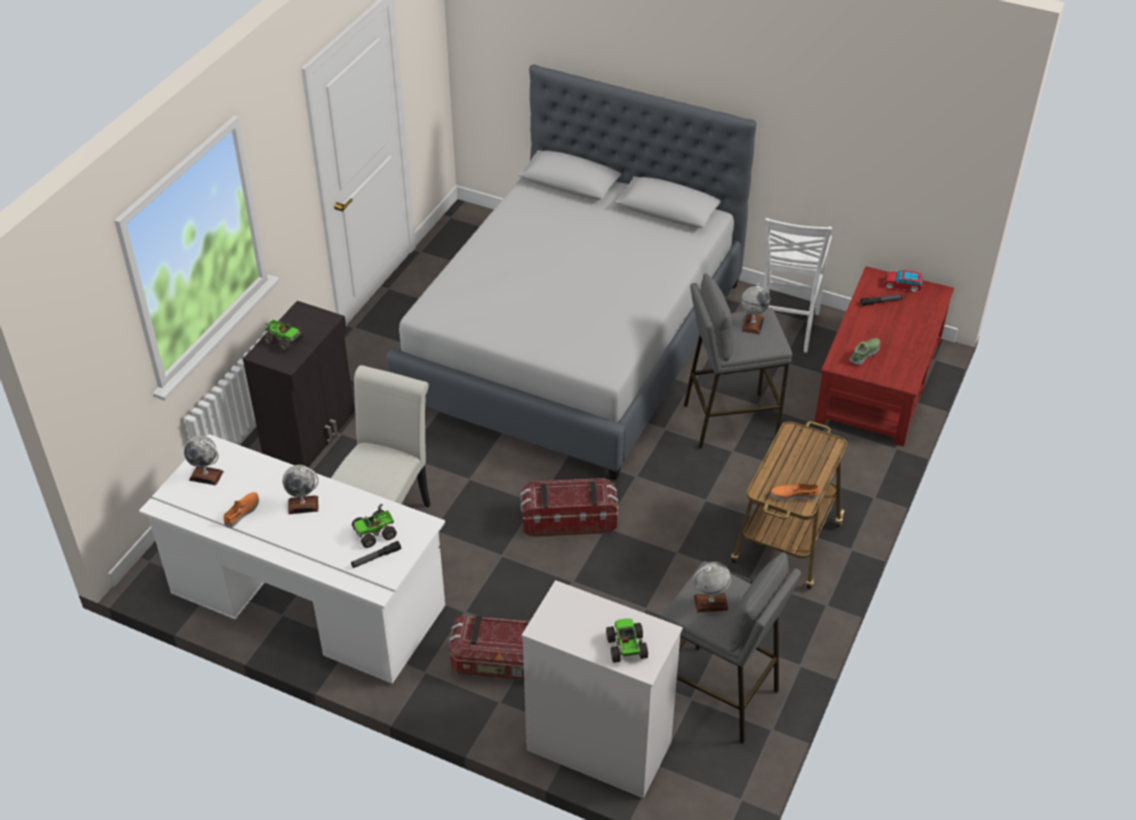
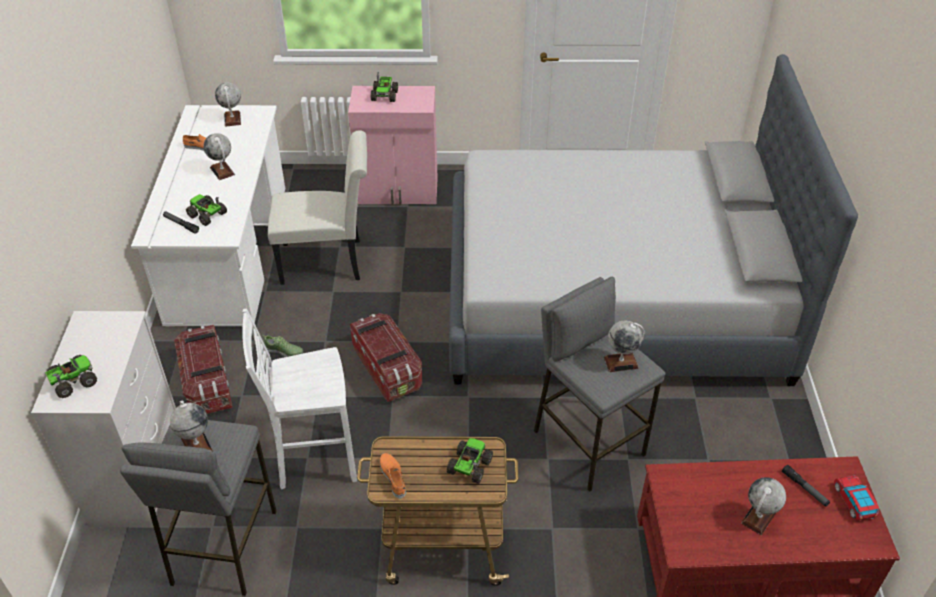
camera: 65 degrees right, 0 degrees up
(311, 433) = (398, 191): black cabinet -> pink cabinet
(785, 329) = (760, 447): white stool -> white stool (313, 459)
(804, 449) = (469, 467): none -> toy truck
(864, 354) = (700, 497): shoe -> shoe (284, 351)
(895, 334) = (758, 518): none -> globe

